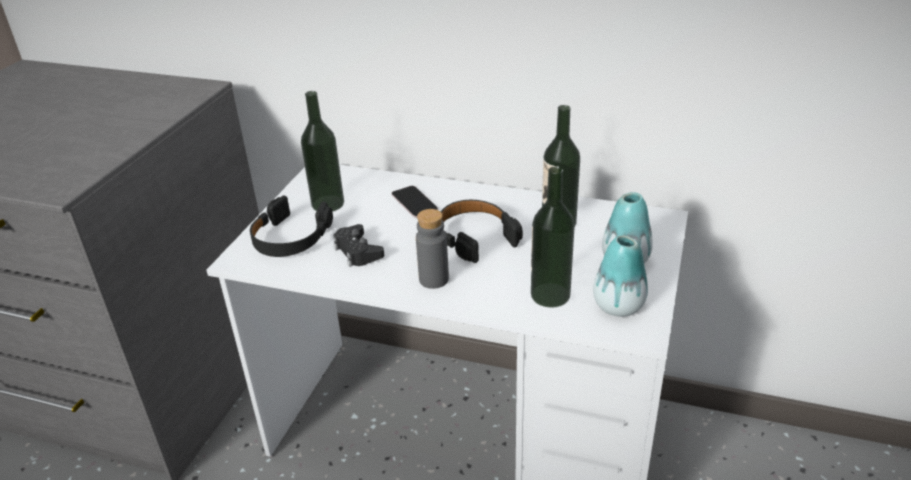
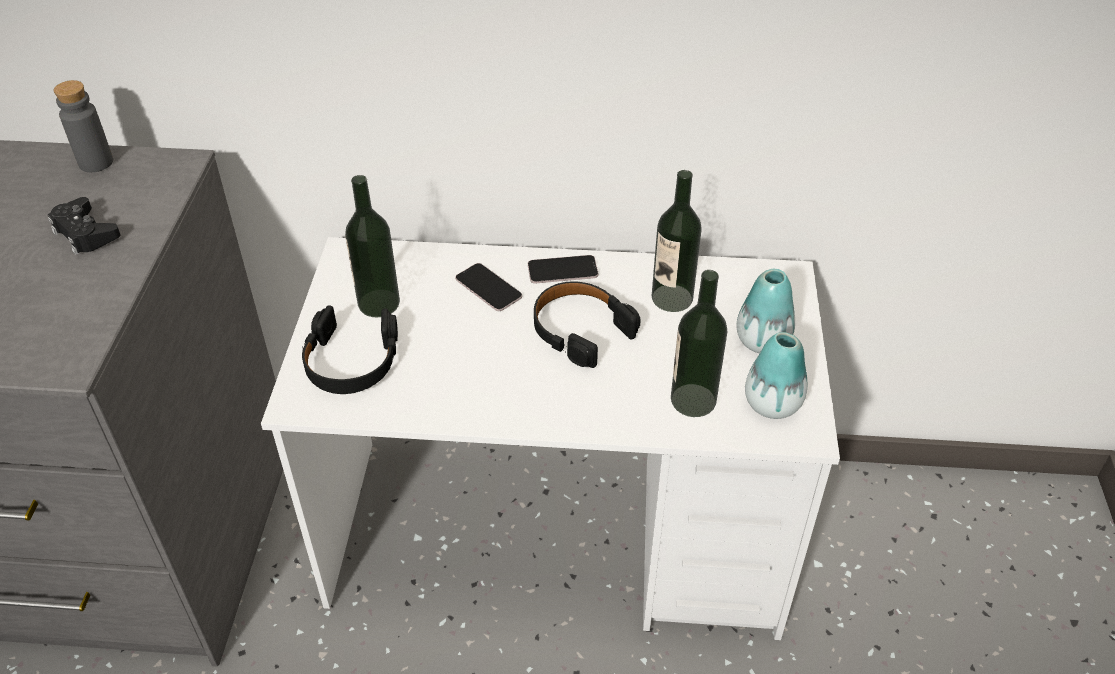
camera: 15 degrees left, 10 degrees up
(357, 251) = (445, 370): black game controller -> black game controller (85, 233)
(434, 279) = (552, 398): grey bottle -> grey bottle (96, 162)
(477, 197) = (562, 270): none -> phone

